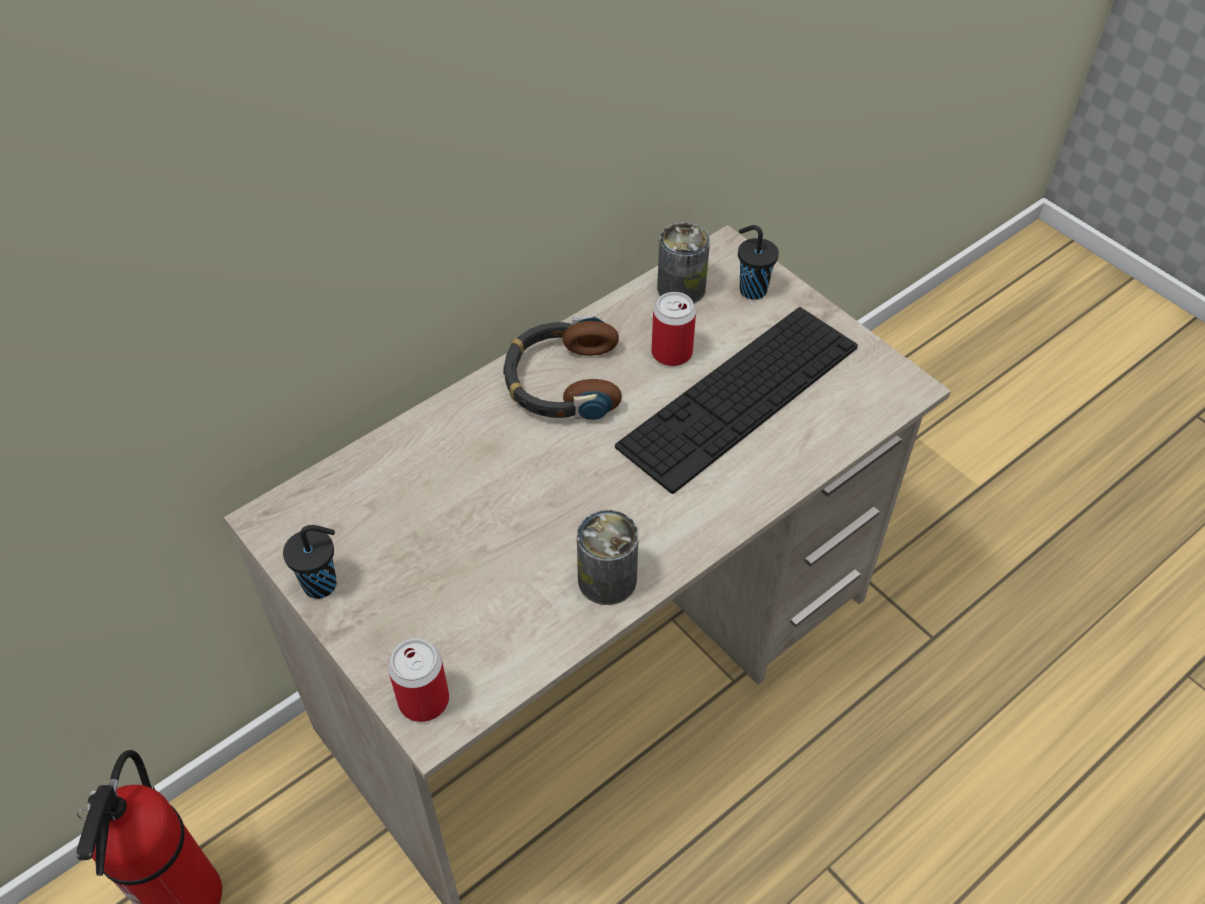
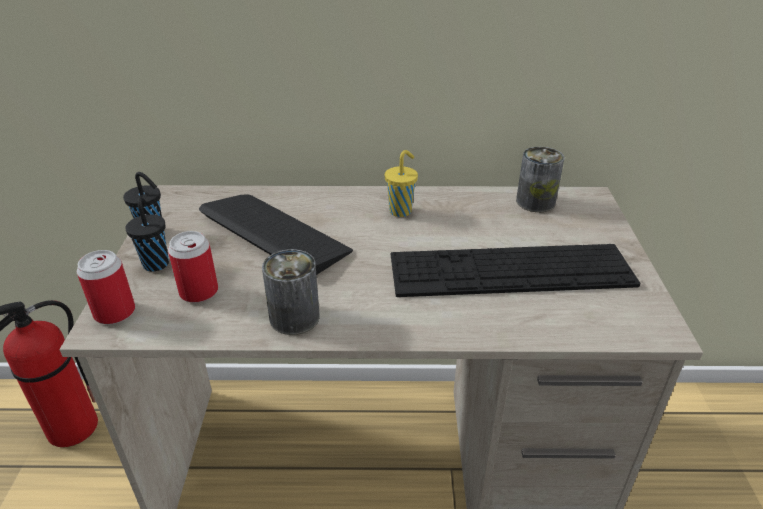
camera: 40 degrees right, 15 degrees down
(465, 496) = (274, 234): none -> keyboard
(562, 381) = (401, 210): headphones -> yellow cup
(671, 353) = (489, 228): can -> can (199, 292)
(751, 290) = (586, 222): black cup -> black cup (156, 263)

